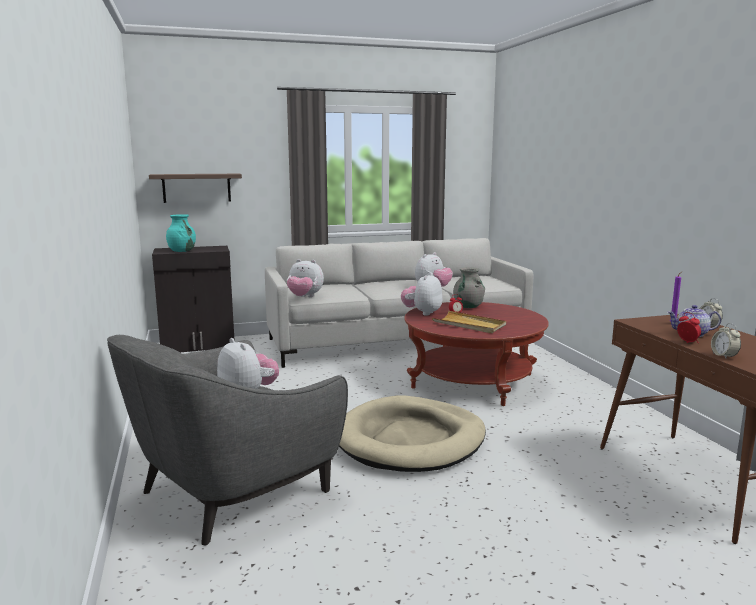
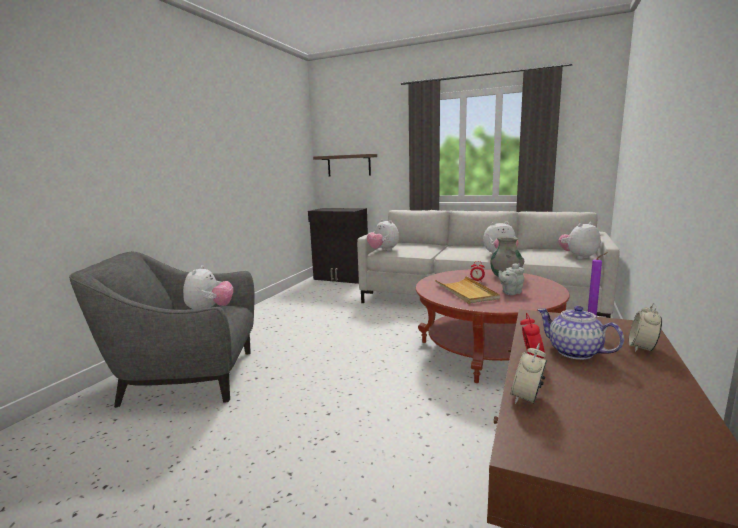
camera: 40 degrees right, 0 degrees up
(182, 251) = (329, 210): turquoise vase -> none
(410, 440) = (345, 384): beige dog bed -> none
(422, 313) = (450, 275): plush toy -> plush toy (578, 257)
(500, 319) = (510, 292): none -> grey teapot

